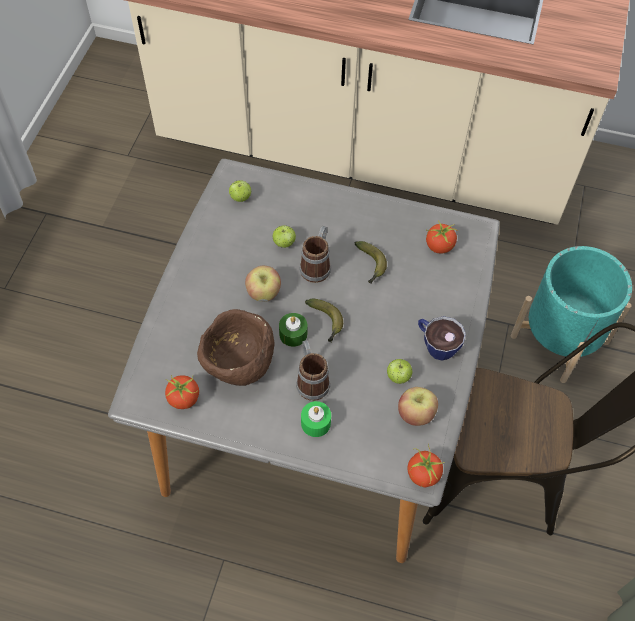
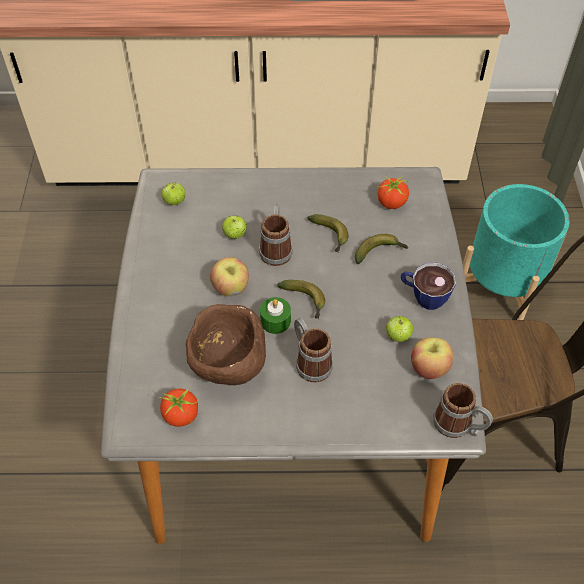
camera: 15 degrees left, 5 degrees down
(315, 423) = (330, 403): green candle -> none
(411, 292) = (380, 252): none -> banana
(423, 474) = (459, 426): tomato -> mug

